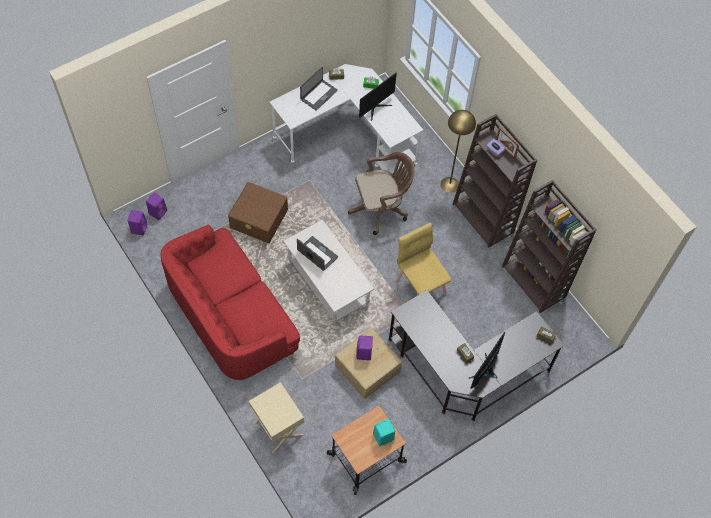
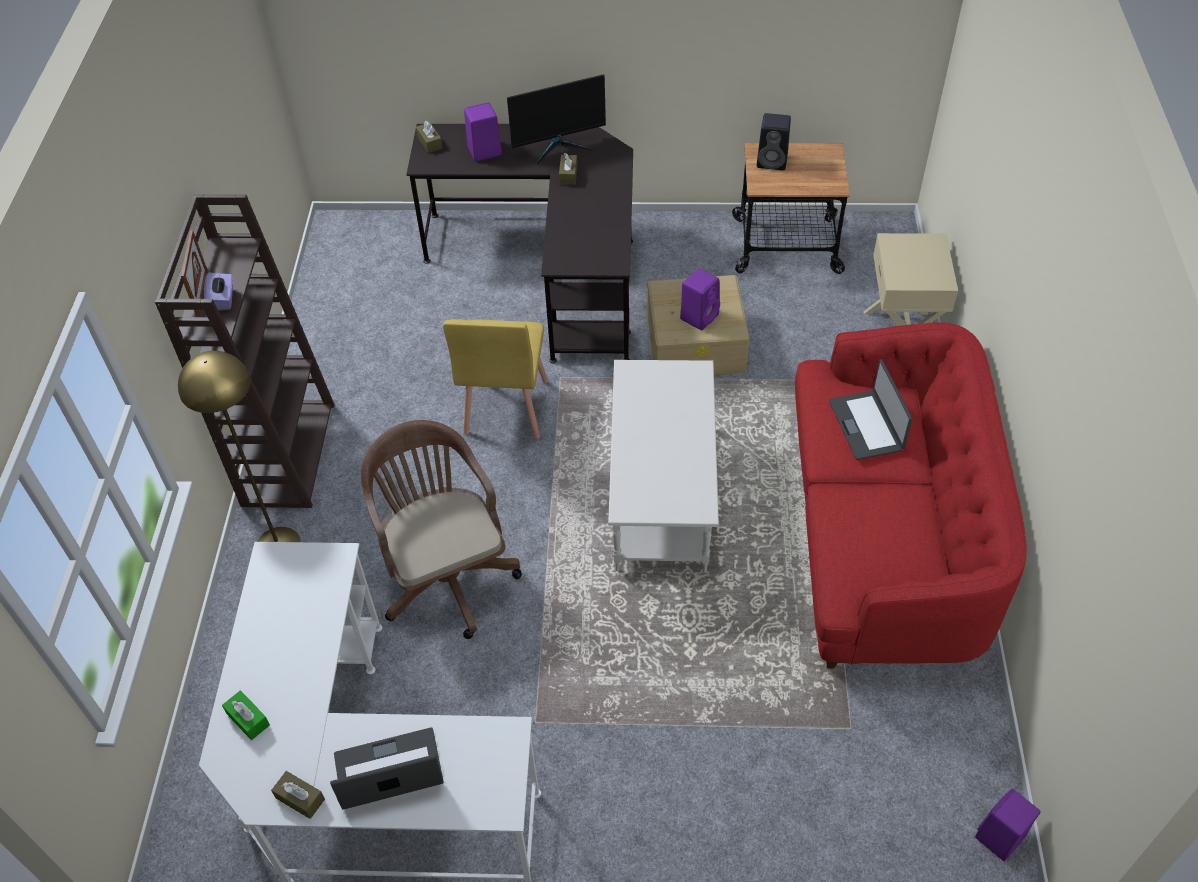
camera: 140 degrees left, 10 degrees down
(158, 211) = (933, 854): purple speaker -> purple speaker (483, 151)
(259, 218) = (706, 697): brown storage box -> none
(317, 254) = (670, 464): laptop -> laptop (867, 425)
(375, 107) = (295, 652): monitor -> none
(381, 208) = (445, 574): brown office chair -> brown office chair turned 45 degrees clockwise
(382, 437) = (773, 161): turquoise speaker -> black speaker
(534, 281) = (322, 322): brown bookcase -> none

